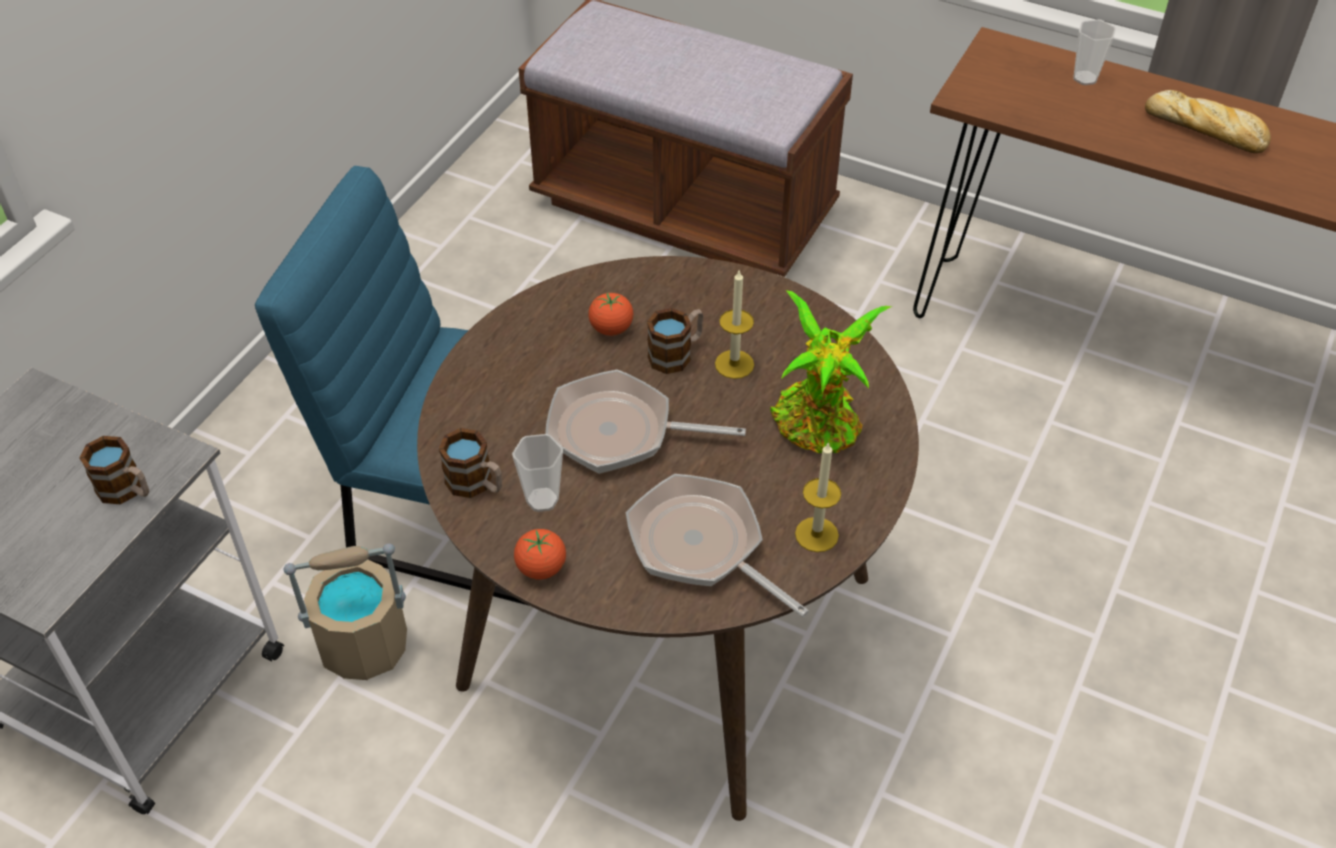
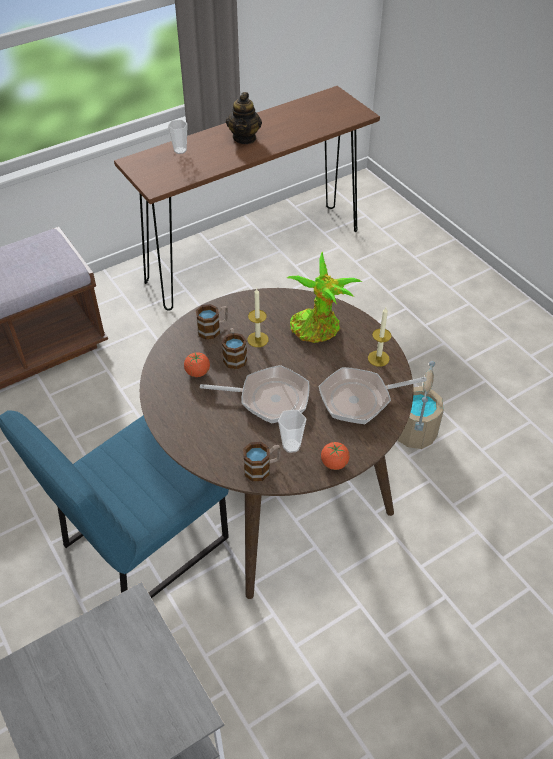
camera: 60 degrees left, 0 degrees up
(127, 490) = (140, 641): mug -> mug (213, 329)
(363, 645) = (191, 634): beige bucket -> beige bucket (414, 432)
(619, 432) = (269, 398): frying pan -> frying pan turned 120 degrees counterclockwise
(1207, 130) = (244, 138): bread -> teapot

